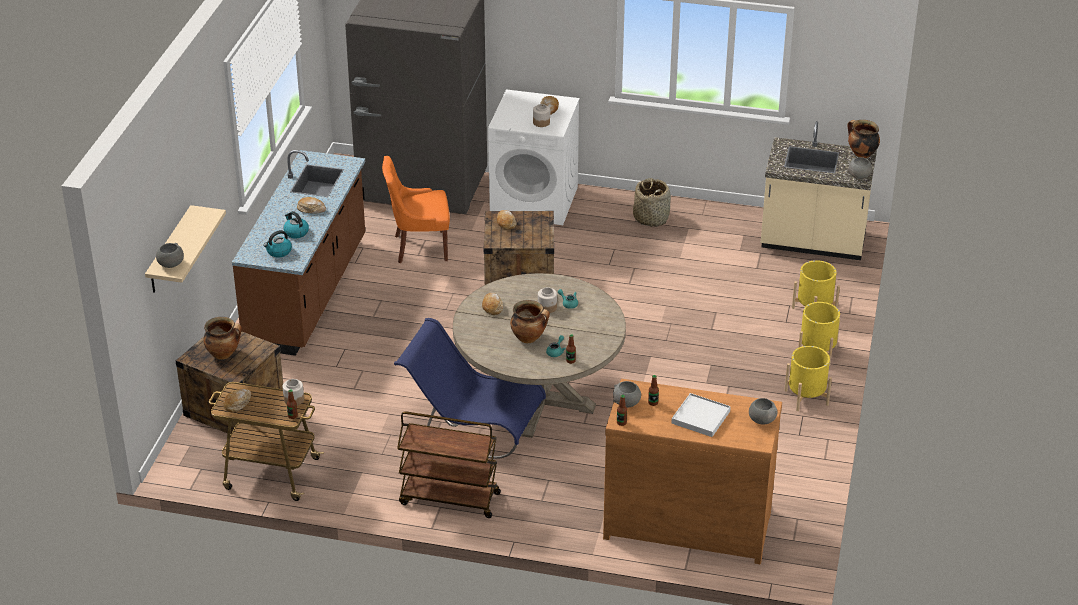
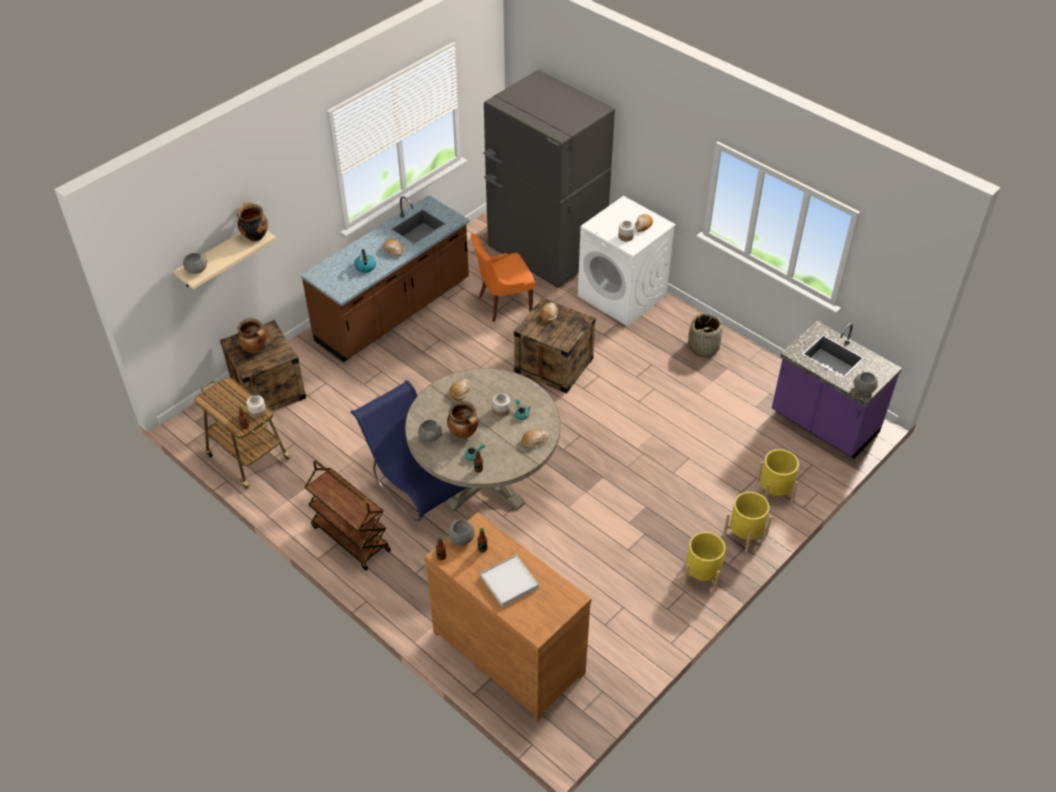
camera: 30 degrees right, 10 degrees up
(237, 403) = (218, 398): bread -> bread (534, 441)
(278, 252) = (339, 279): kettle -> none
(419, 247) = (503, 304): orange chair -> orange chair turned 45 degrees counterclockwise
(762, 420) = (558, 609): grey bowl -> grey bowl (430, 437)
(813, 243) = (823, 425): beige counter -> purple counter
(861, 154) = (883, 367): cooking pot -> cooking pot (255, 236)

